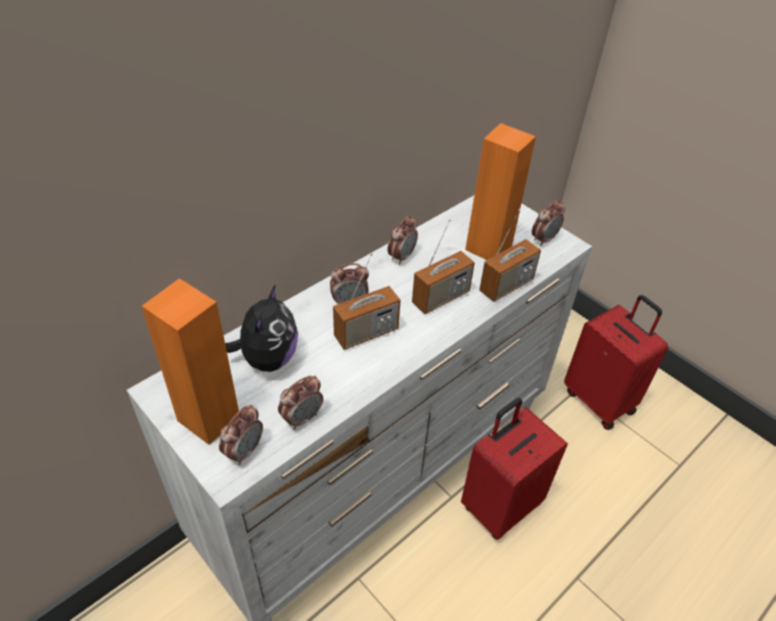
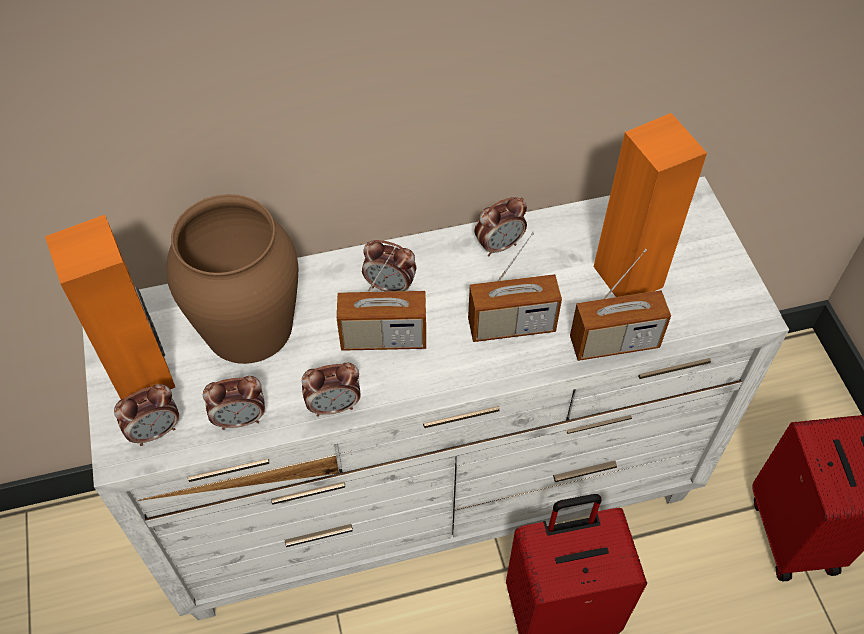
camera: 30 degrees right, 10 degrees up
(268, 359) = (248, 325): plush toy -> brown vase
(544, 239) = (720, 292): alarm clock -> alarm clock (334, 406)

